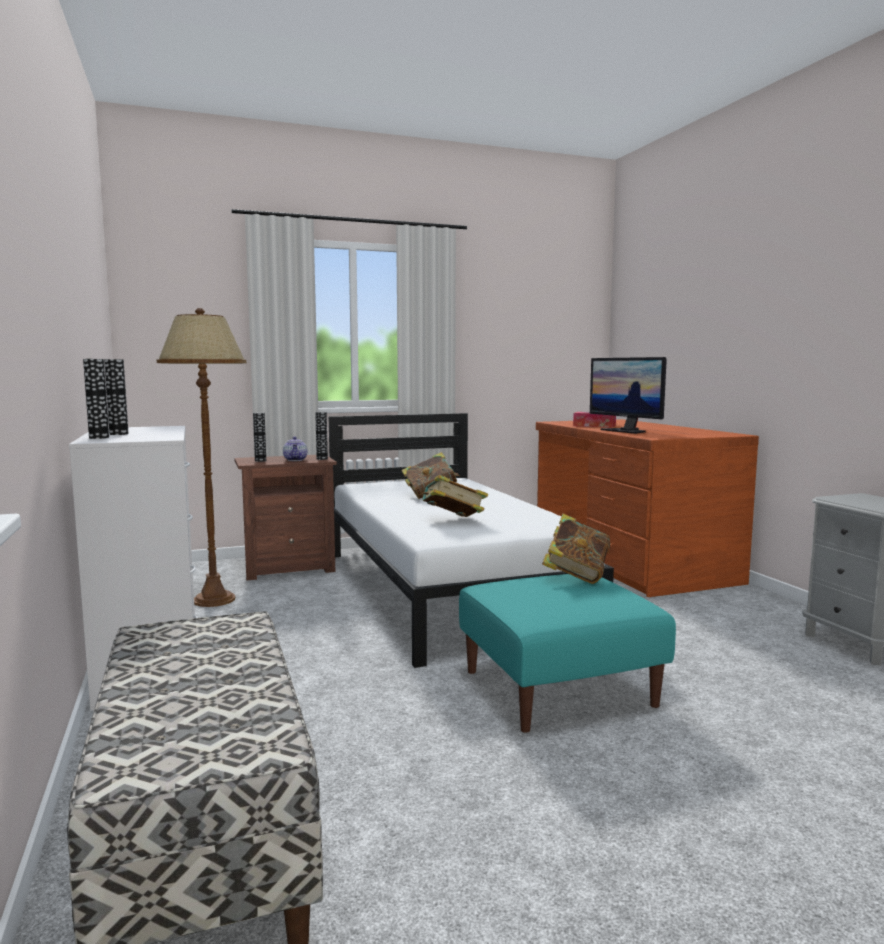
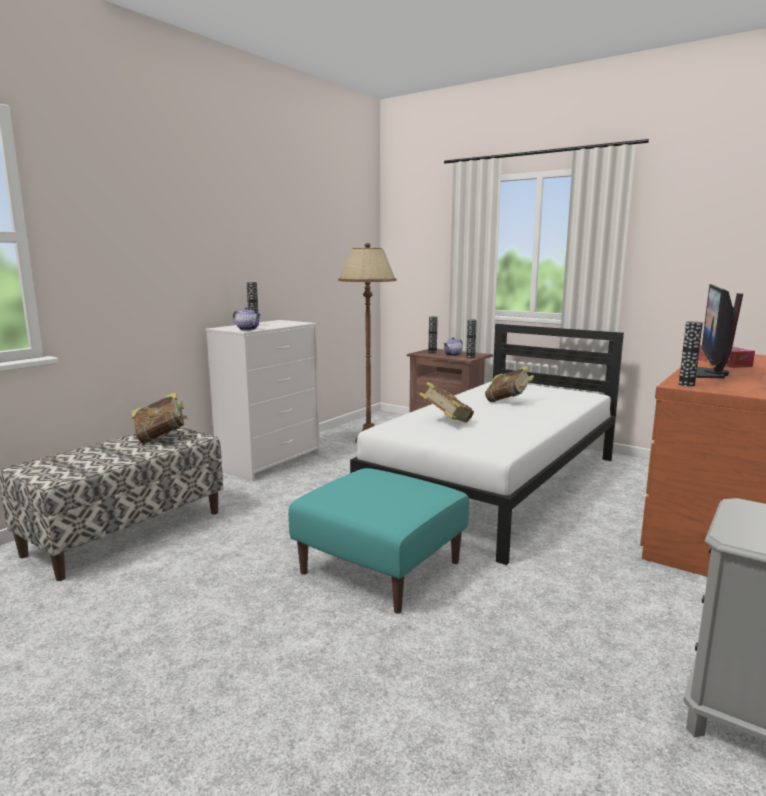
camera: 55 degrees right, 5 degrees up
(99, 437) = (233, 326): vase -> vase (686, 384)
(159, 437) = (248, 329): none -> teapot
(576, 575) = (434, 488): book -> book (161, 438)

